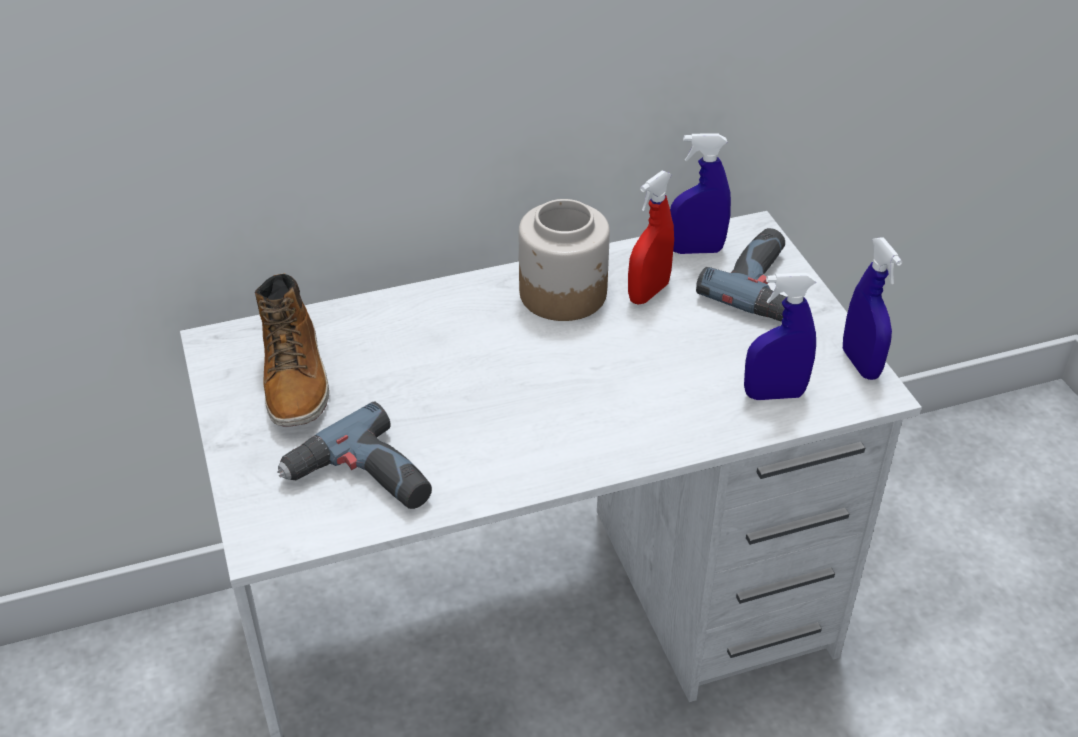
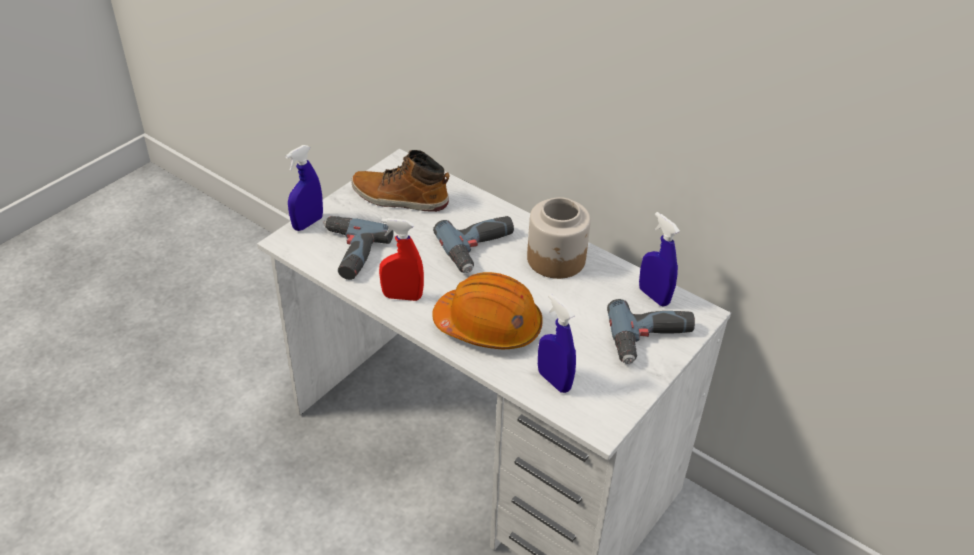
camera: 55 degrees right, 0 degrees up
(295, 378) = (399, 198): boot -> boot turned 60 degrees clockwise
(481, 348) = (480, 249): none -> power drill
(634, 407) = (489, 326): none -> orange hard hat
(648, 293) = (592, 292): red spray bottle -> red spray bottle (402, 296)
(860, 364) = (621, 411): blue spray bottle -> blue spray bottle (308, 223)

